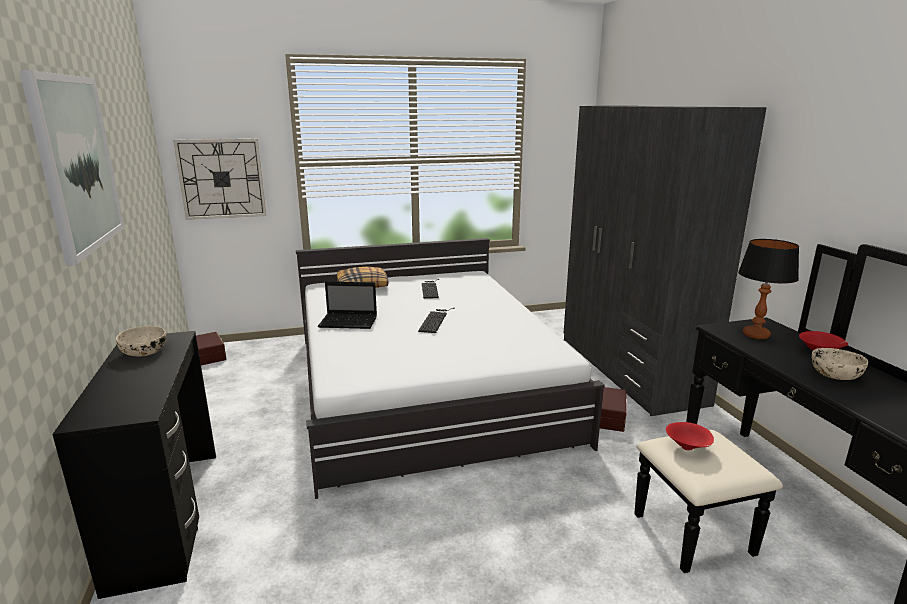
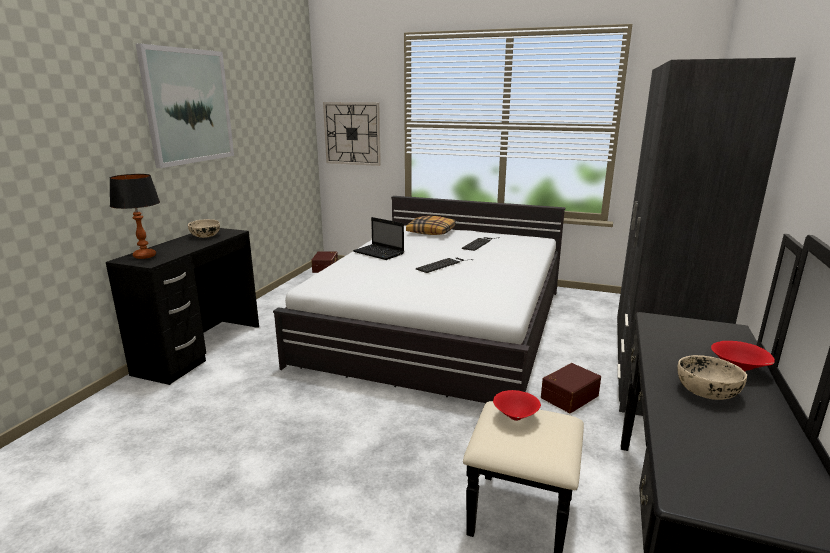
camera: 35 degrees right, 0 degrees up
(755, 335) = (689, 335): table lamp -> table lamp (144, 256)

